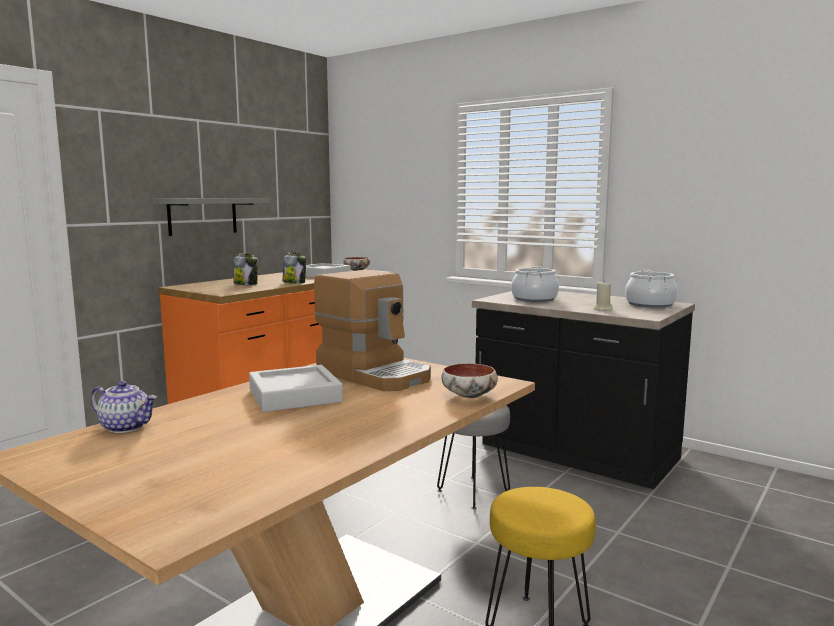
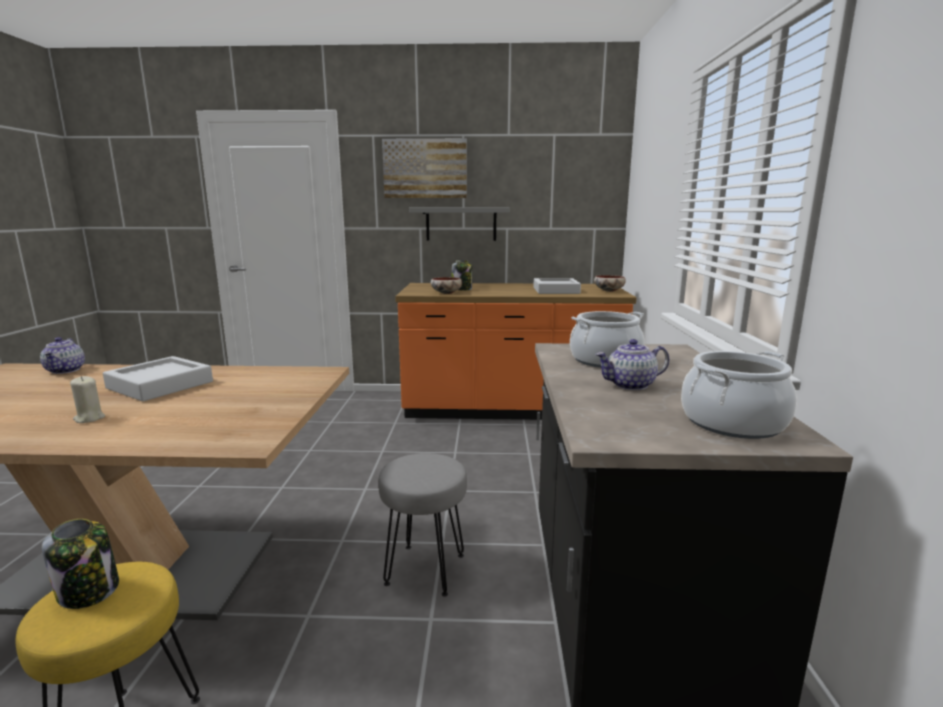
camera: 55 degrees right, 5 degrees up
(163, 154) = (425, 169): none -> picture
(294, 282) = (496, 293): jar -> jar (89, 591)
(375, 374) = (251, 390): coffee machine -> none
(469, 396) = (179, 440): bowl -> bowl (446, 293)
(583, 303) = (630, 385): none -> teapot
(602, 309) = (604, 401): beige candle -> beige candle (89, 418)

